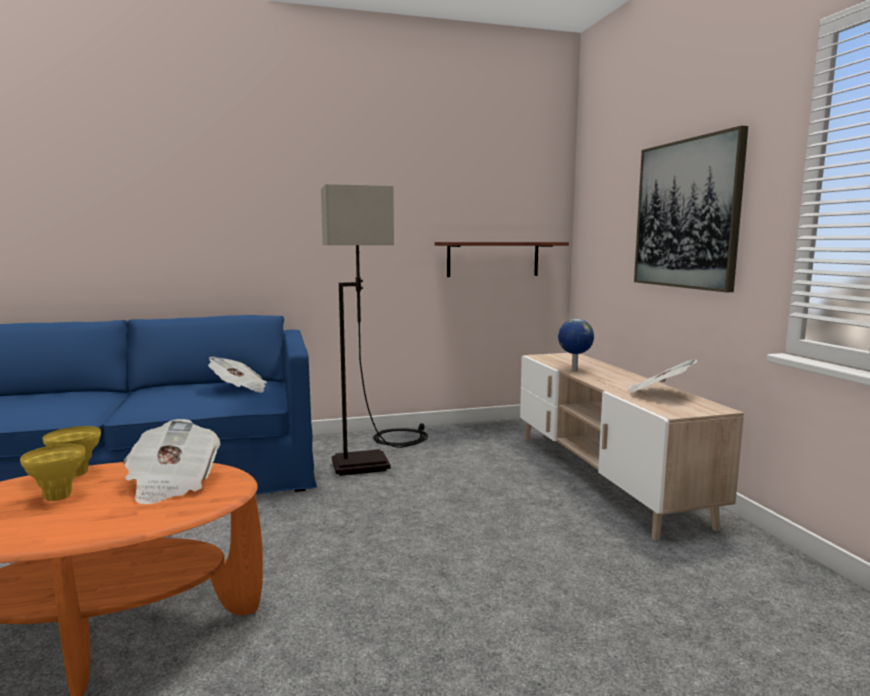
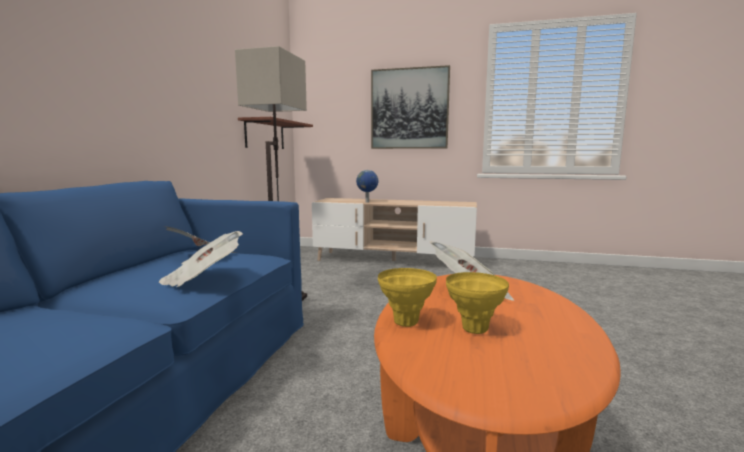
camera: 60 degrees left, 0 degrees up
(658, 393) = (434, 202): newspaper -> newspaper (202, 279)

